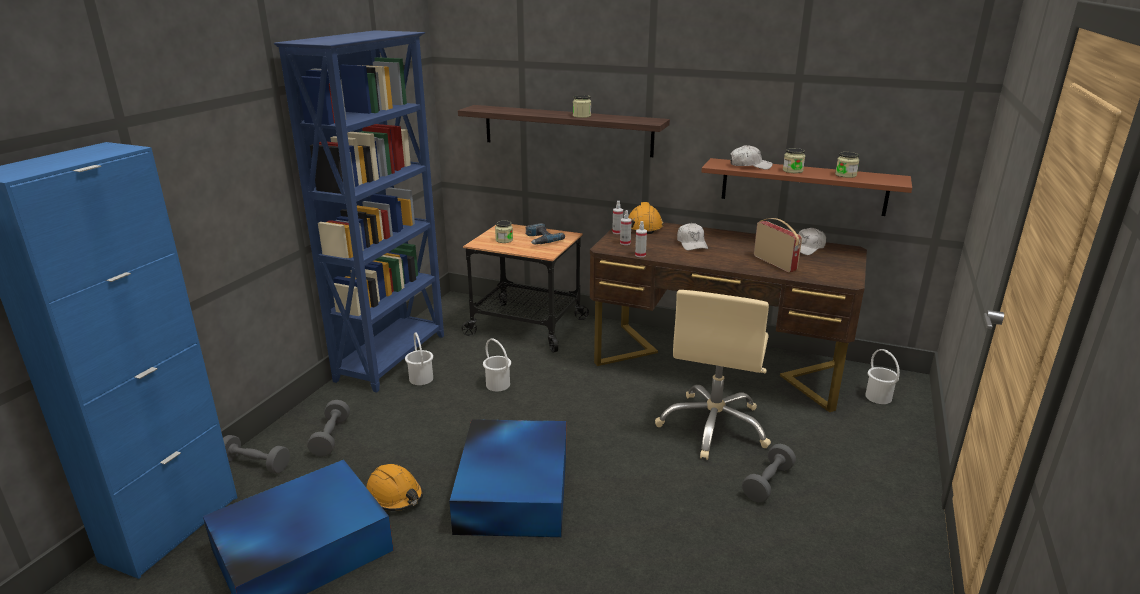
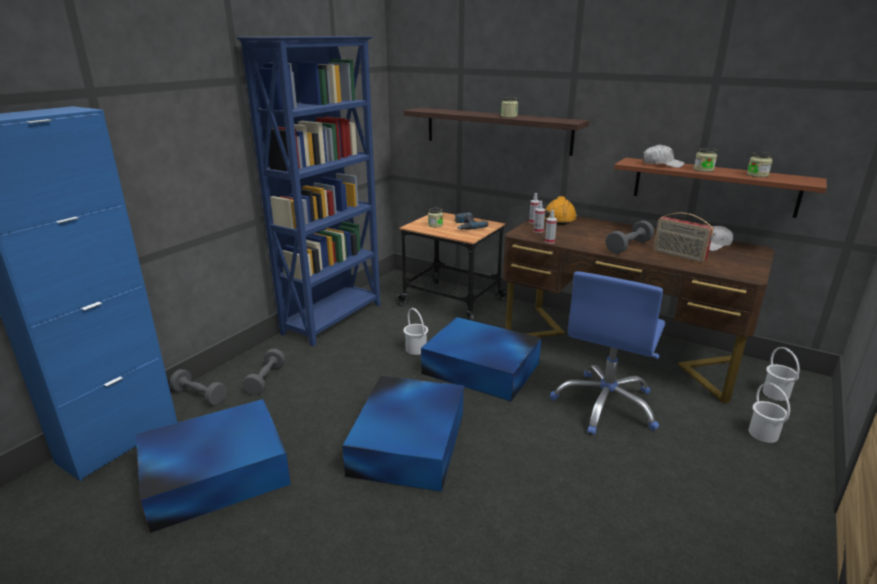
camera: 10 degrees right, 0 degrees up
(395, 495) = (305, 435): orange hard hat -> none
(421, 378) = (353, 338): white bucket -> white bucket (763, 433)
(576, 400) = (482, 369): none -> blue storage box
(692, 244) = (600, 235): white cap -> none
(714, 426) = (606, 405): beige office chair -> blue office chair
(767, 483) = (650, 464): grey dumbbell -> grey dumbbell (628, 247)
(775, 263) = (678, 256): radio -> radio turned 150 degrees clockwise

